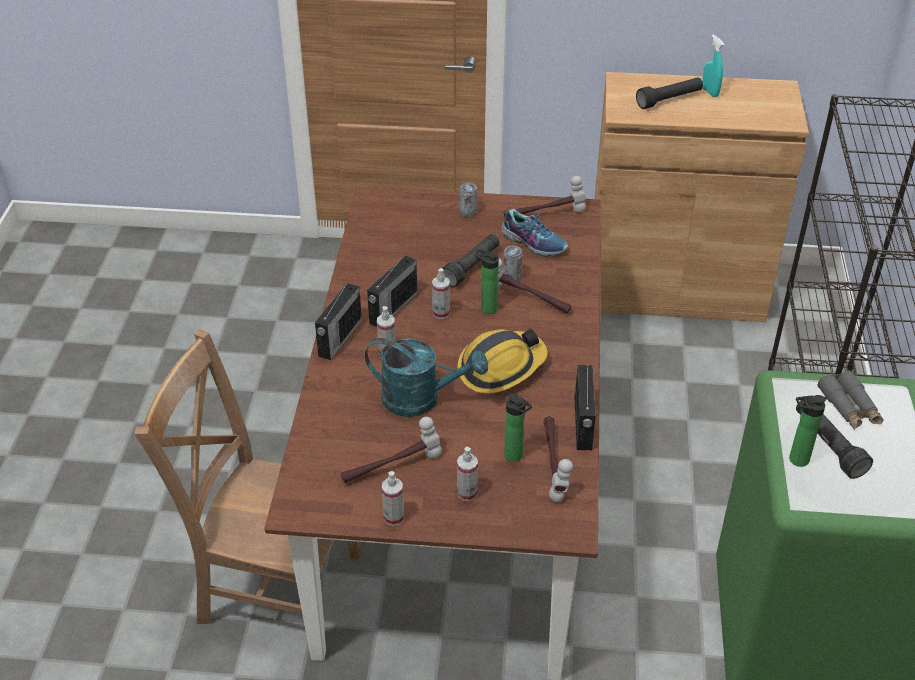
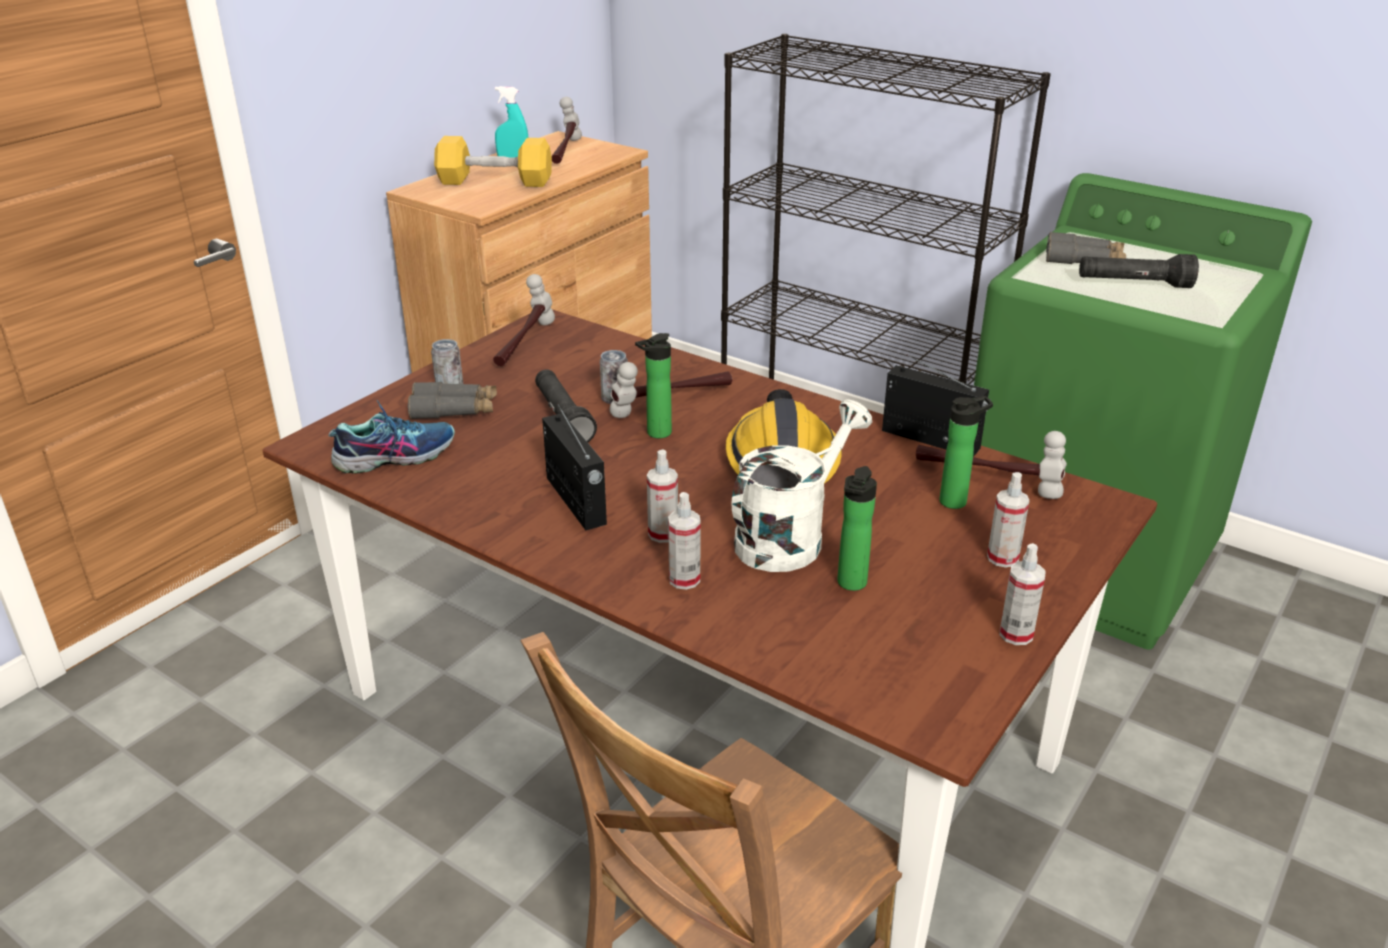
camera: 60 degrees left, 10 degrees down
(339, 338) = (590, 566): radio -> none
(391, 467) = (909, 604): hammer -> hammer (565, 151)
(421, 399) = (789, 537): turquoise watering can -> white watering can
(441, 313) = (629, 468): spray bottle -> spray bottle (684, 579)
(445, 226) = (454, 410): none -> grey binoculars
(534, 242) = (568, 365): shoe -> shoe (395, 455)
(669, 100) = (495, 181): black flashlight -> yellow dumbbell
(795, 460) = (1147, 303): bottle -> bottle (850, 585)

